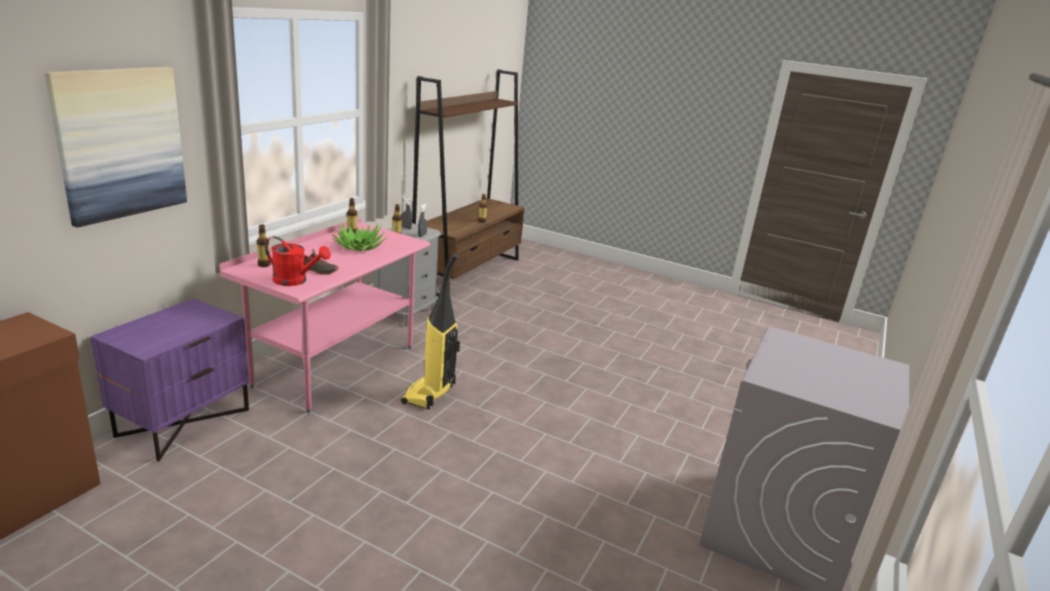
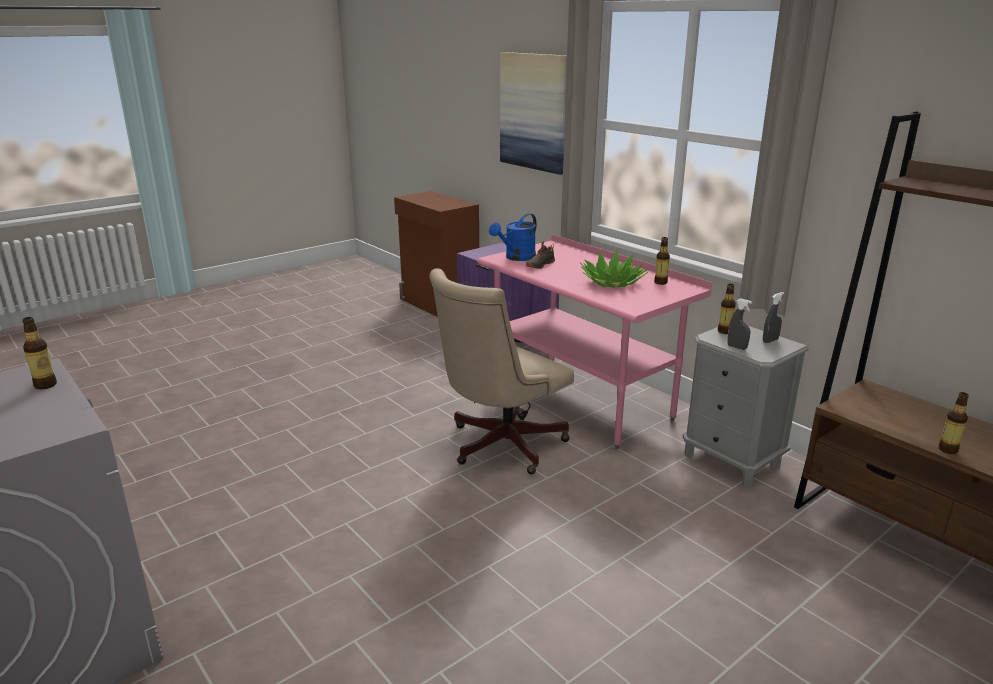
camera: 115 degrees right, 0 degrees up
(264, 265) = (560, 250): bottle -> bottle (45, 385)
(295, 281) = (516, 258): red watering can -> blue watering can
(429, 394) = (499, 446): vacuum cleaner -> beige office chair

